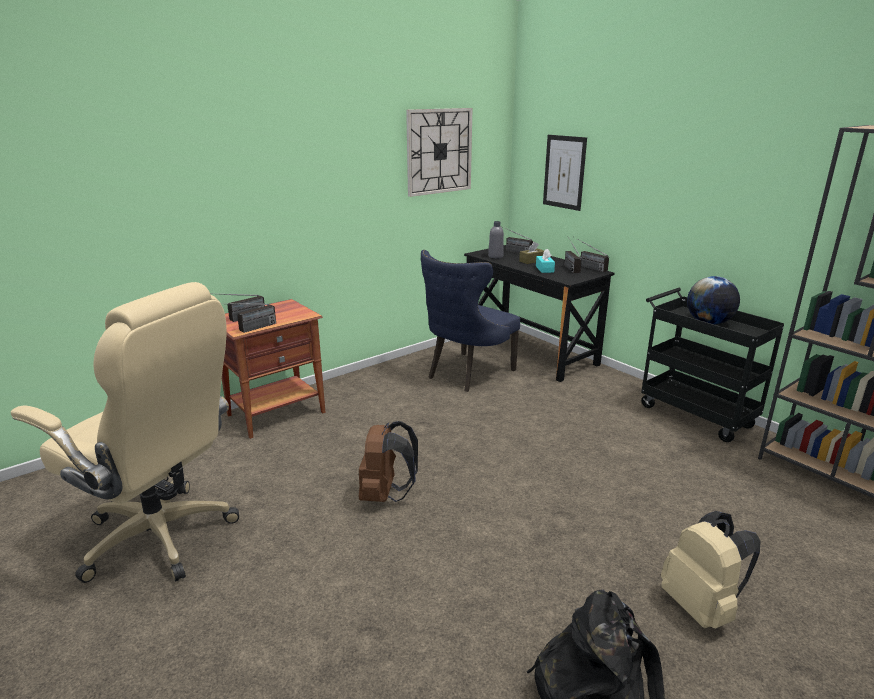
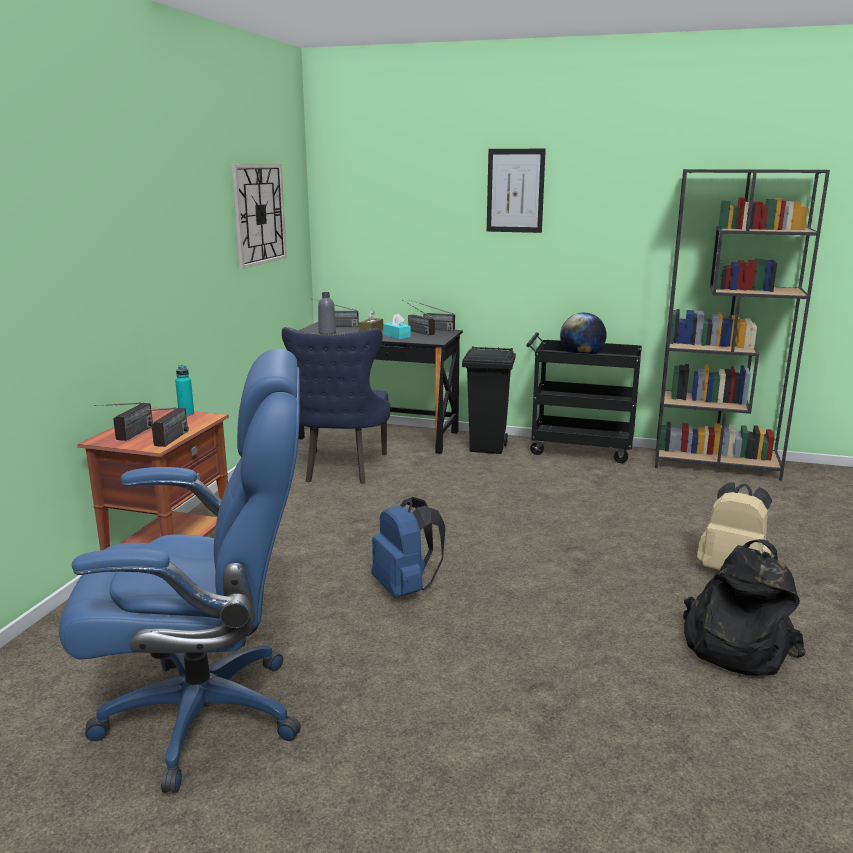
camera: 35 degrees left, 5 degrees down
(161, 537) = (207, 716): beige office chair -> blue office chair
(298, 309) = (186, 414): none -> turquoise bottle
(386, 495) = (406, 589): brown backpack -> blue backpack
(564, 172) = (386, 232): picture -> picture (515, 191)
(608, 388) = (488, 448): none -> black trash can

